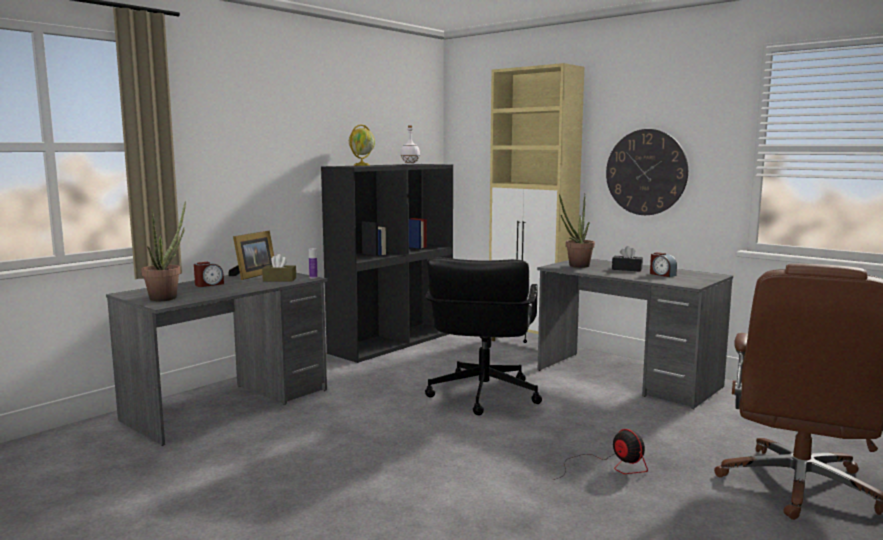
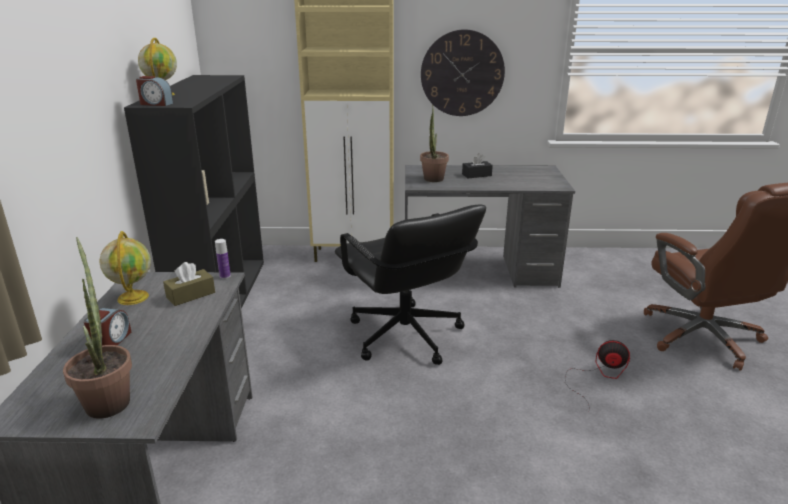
camera: 40 degrees left, 15 degrees up
(253, 275) = (133, 297): picture frame -> globe
(410, 164) = (205, 82): white bottle -> none
(662, 274) = (514, 176): alarm clock -> alarm clock (156, 104)

